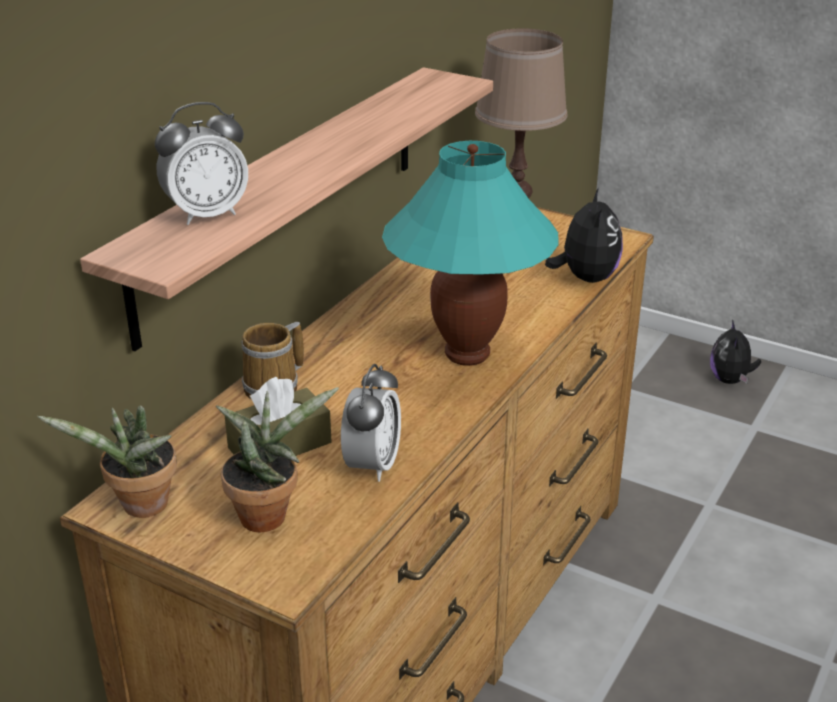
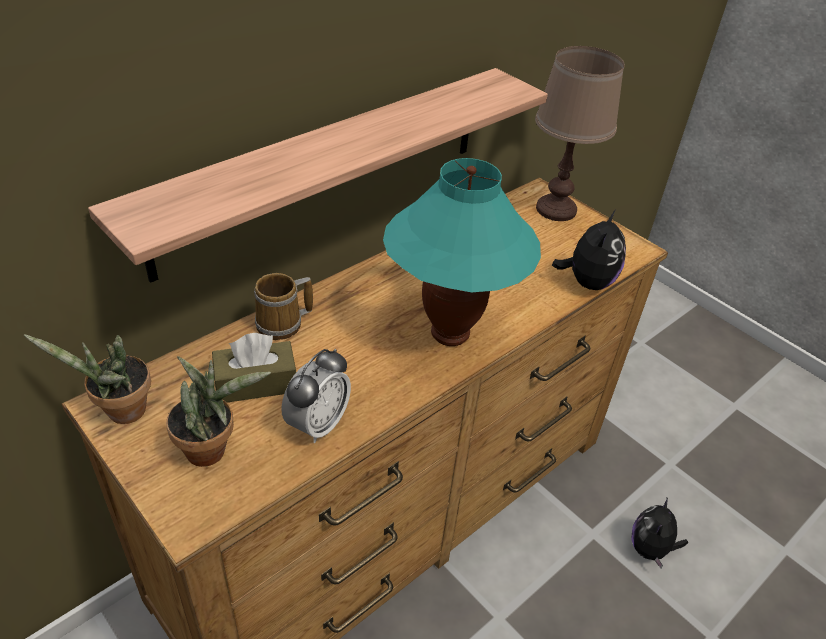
camera: 15 degrees right, 10 degrees up
(207, 214) = (217, 185): alarm clock -> none
(730, 380) = (732, 358): plush toy -> plush toy (650, 549)

